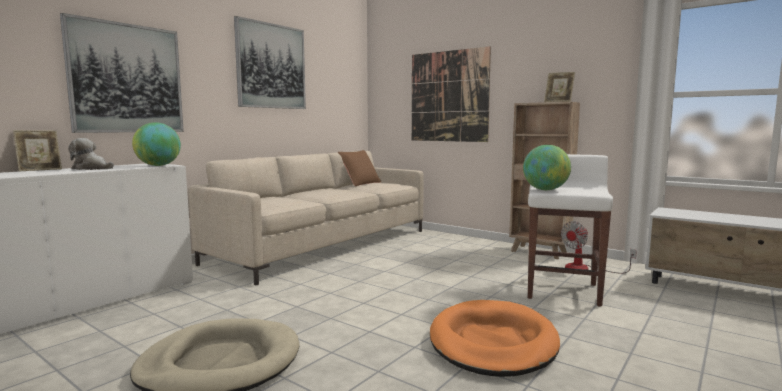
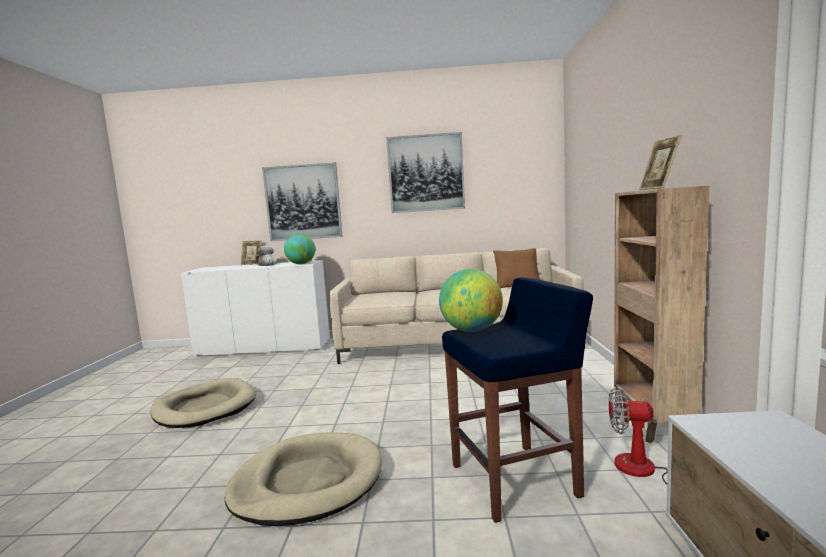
camera: 55 degrees right, 0 degrees up
(448, 96) = (607, 181): picture -> none
(492, 342) = (307, 482): orange dog bed -> beige dog bed
(563, 291) = (516, 480): white stool -> blue stool

